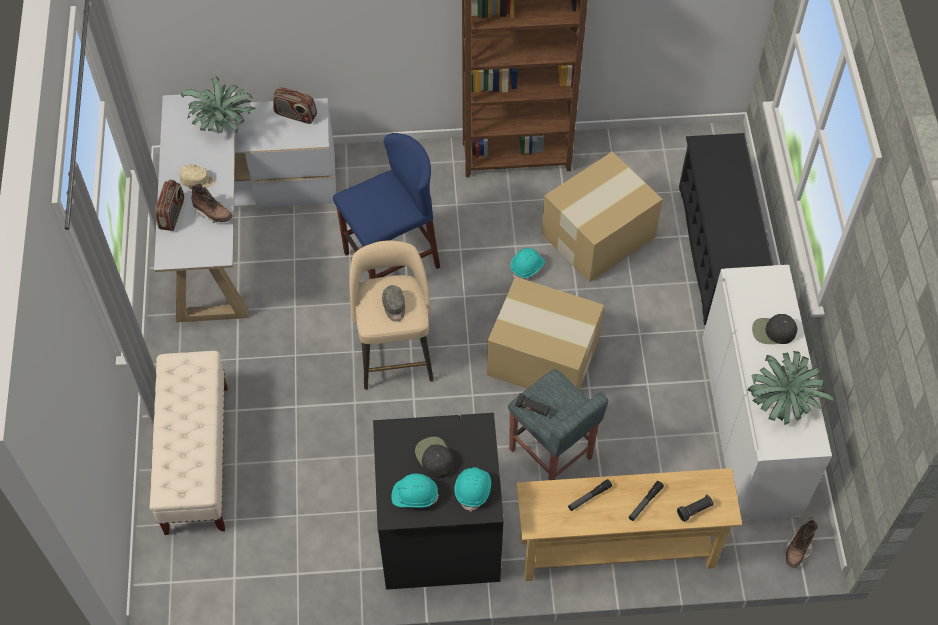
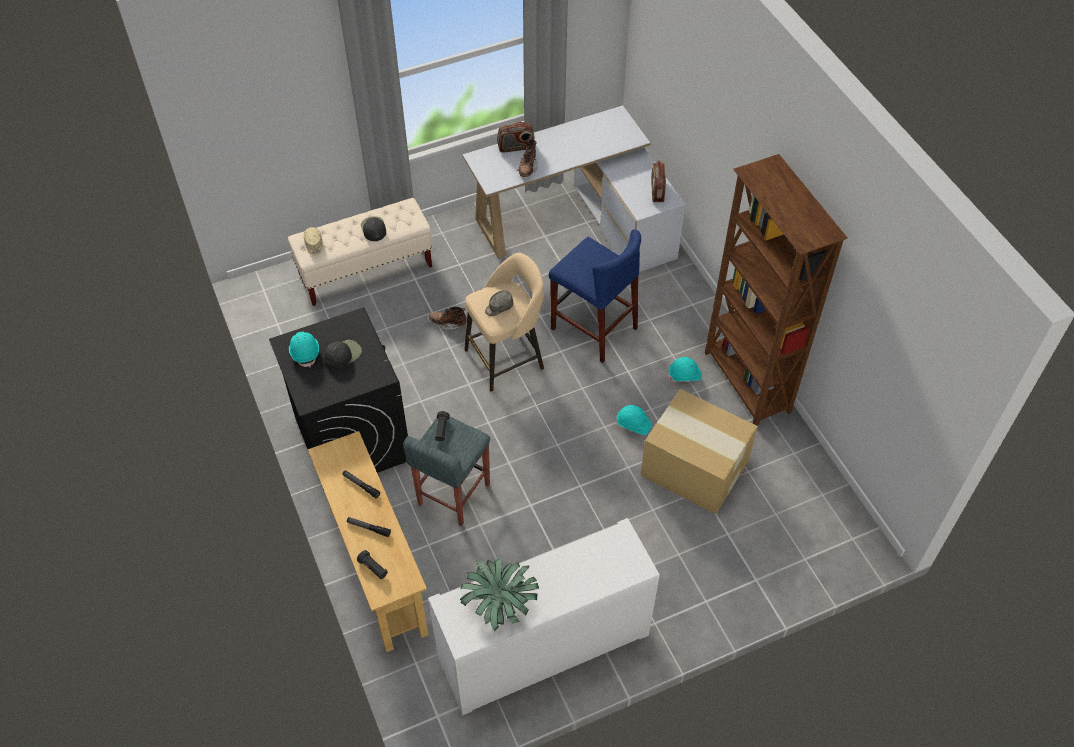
camera: 70 degrees right, 5 degrees down
(197, 181) = (553, 150): beige cap -> beige cap (314, 245)
(223, 123) = (615, 146): potted plant -> none
(473, 489) = (322, 388): turquoise hard hat -> turquoise hard hat (684, 375)
(544, 358) = (545, 463): cardboard box -> none
(717, 252) = (726, 571): black shoe rack -> none
(773, 331) = (574, 578): black cap -> black cap (373, 229)
(798, 549) = (427, 719): brown boot -> brown boot (448, 323)

